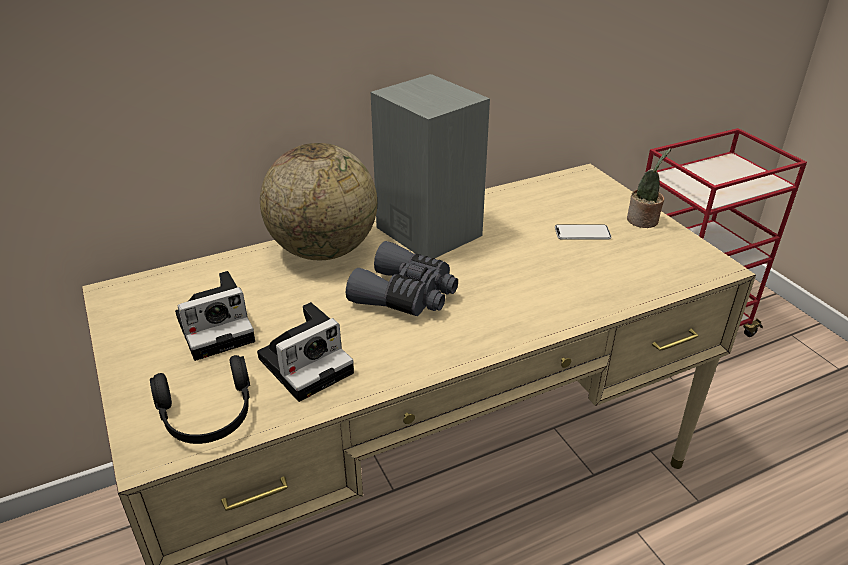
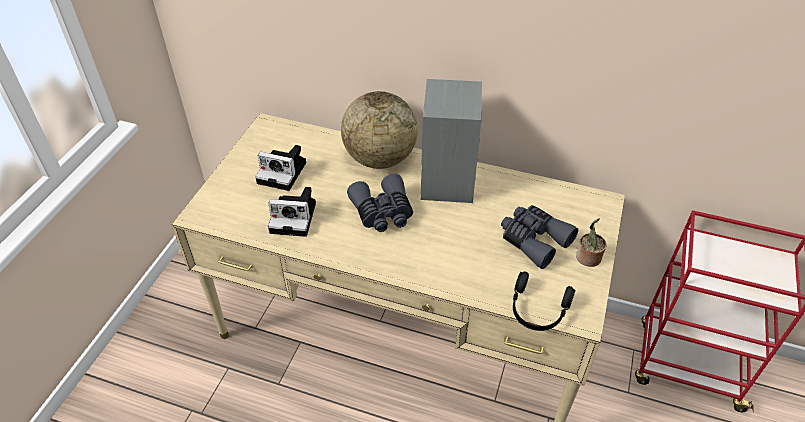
camera: 45 degrees right, 10 degrees up
(208, 415) = (232, 214): black headphones -> black headphones (537, 310)
(582, 233) = (534, 240): phone -> grey binoculars

